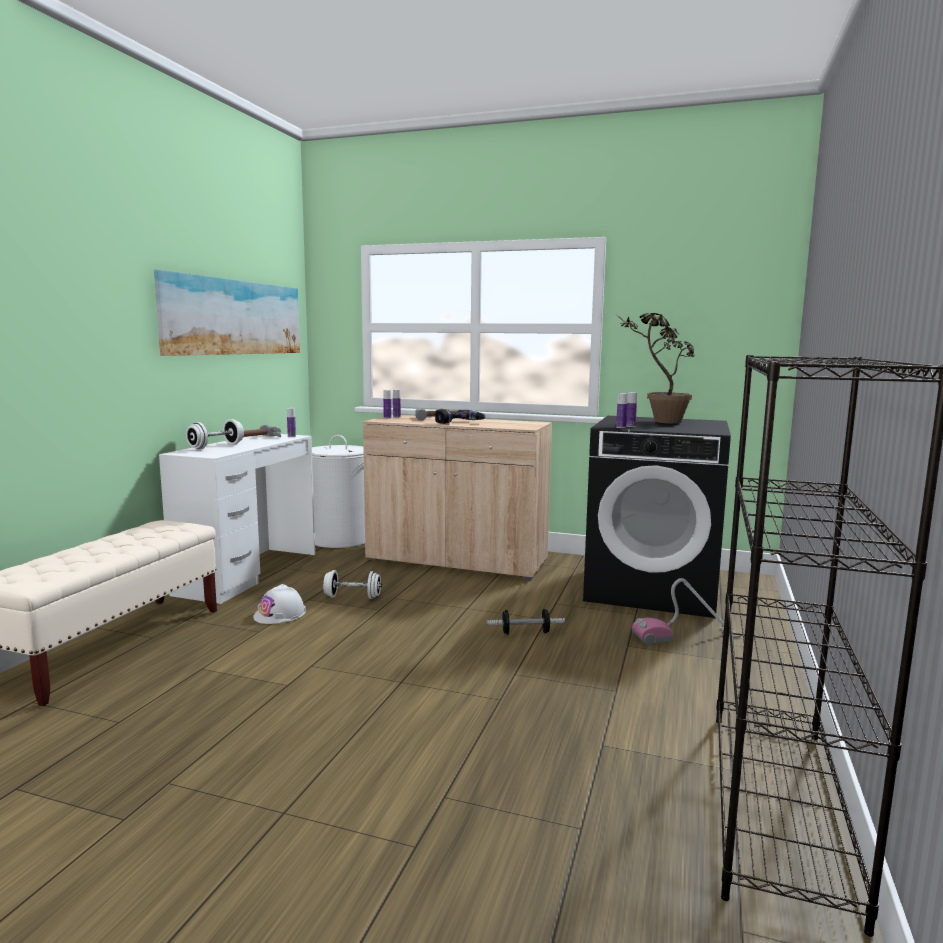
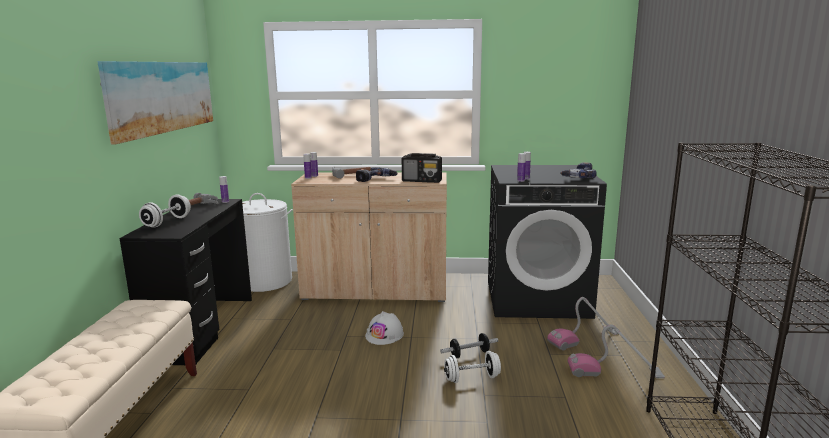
camera: 15 degrees left, 5 degrees up
(248, 573) = (202, 328): white desk -> black desk
(280, 614) = (257, 368): white hard hat -> white hard hat (384, 335)
(352, 597) = (310, 340): white dumbbell -> white dumbbell (472, 378)
(511, 426) = (422, 181): none -> radio
(658, 421) = (537, 170): potted plant -> none
(701, 428) = (578, 177): none -> power drill
(701, 676) = (614, 372): none -> vacuum cleaner

